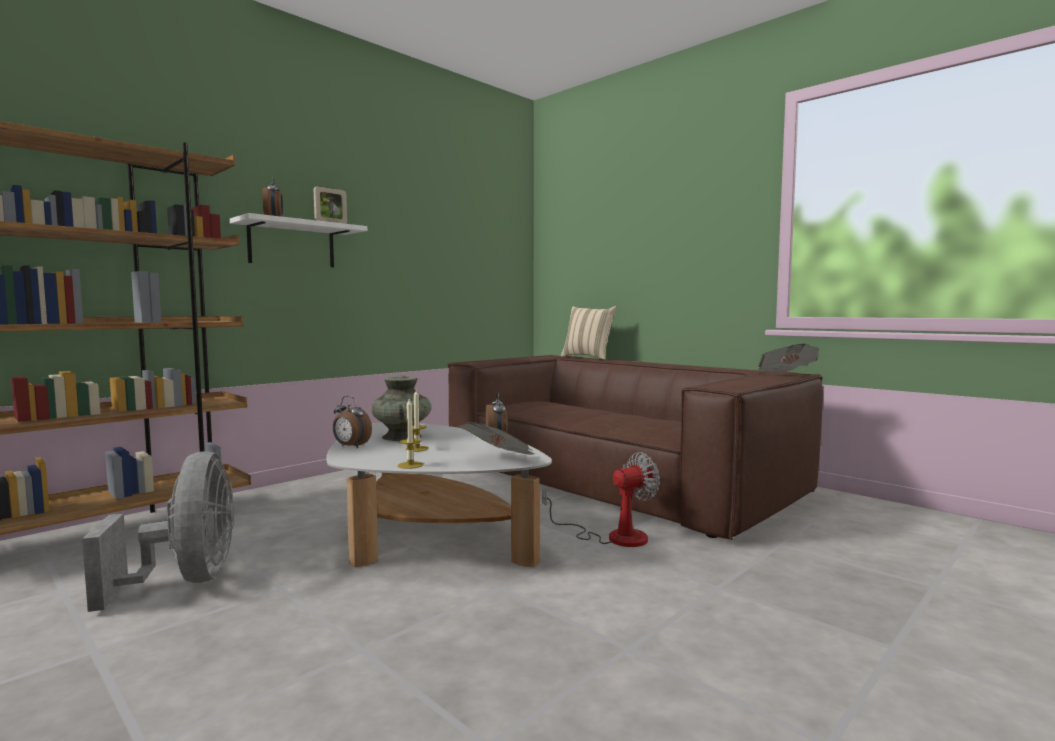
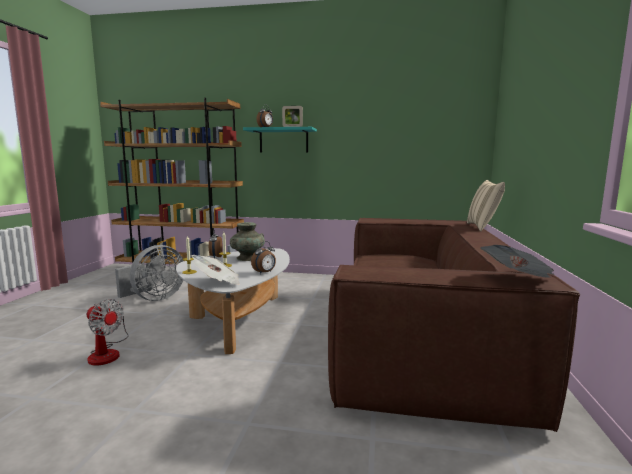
camera: 55 degrees right, 5 degrees up
(292, 245) = (283, 140): white shelf -> turquoise shelf
(613, 537) = (300, 364): fan -> fan (107, 353)

